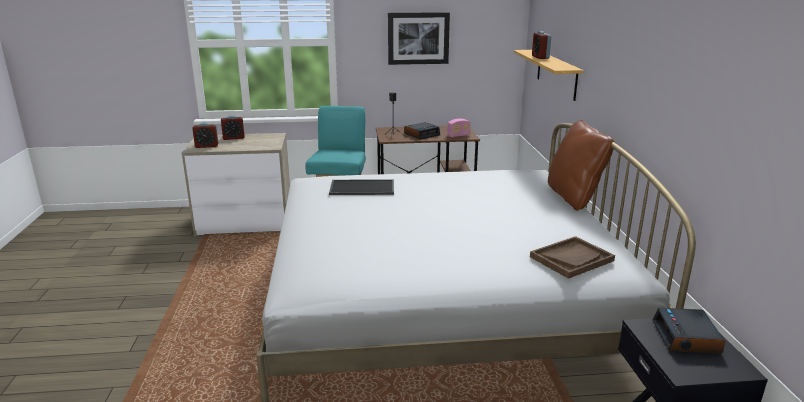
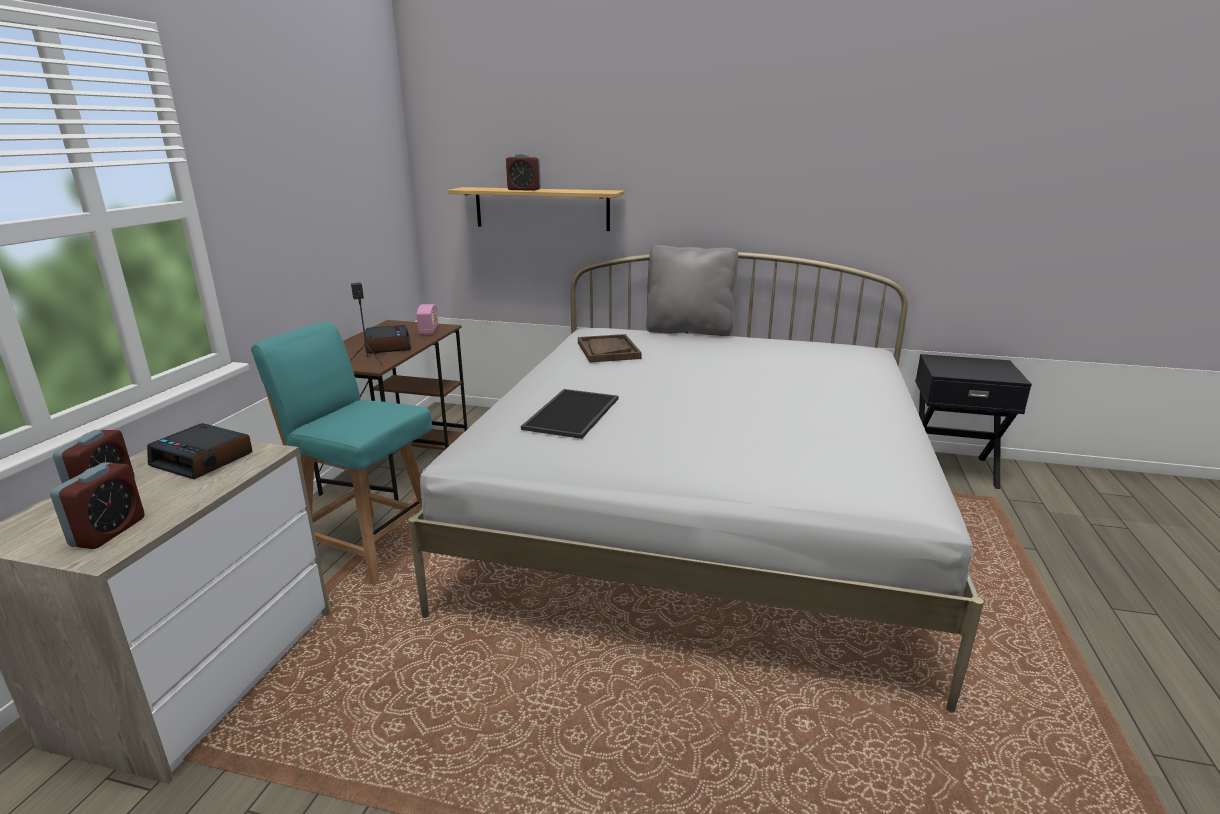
camera: 70 degrees left, 0 degrees up
(418, 38) = (311, 187): picture -> none
(571, 259) = (847, 357): brown tray -> brown tray (608, 350)
(574, 197) = (689, 330): brown pillow -> grey pillow
(687, 338) = (959, 365): alarm clock -> alarm clock (203, 459)

